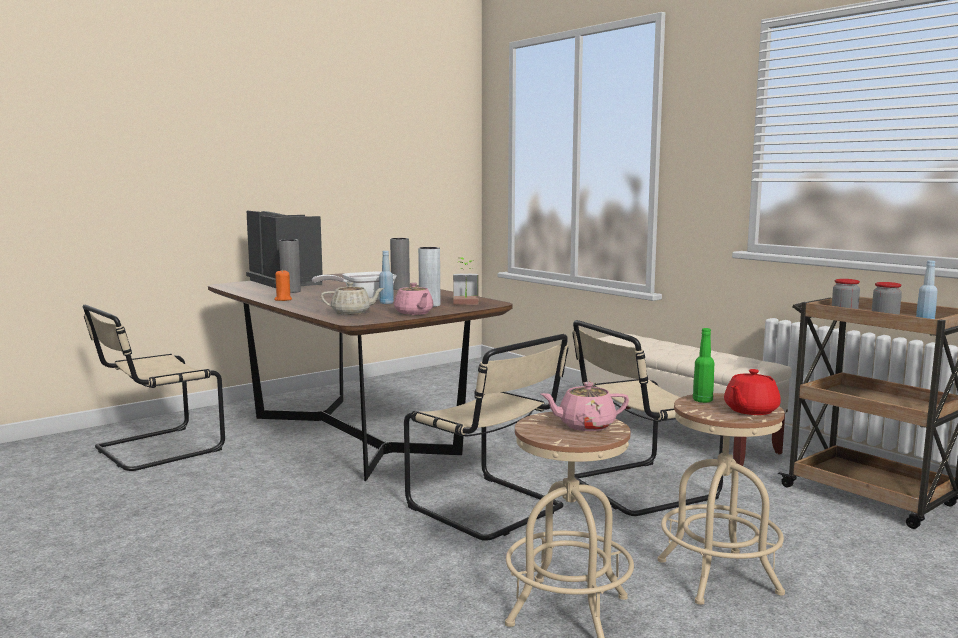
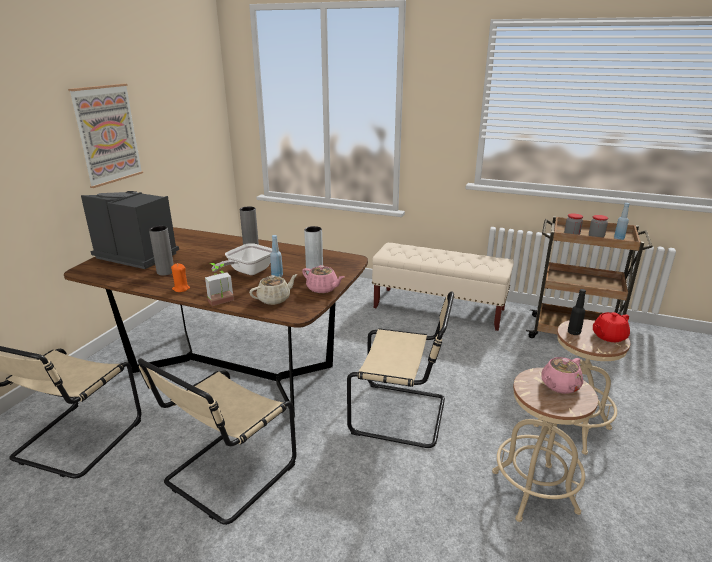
camera: 30 degrees left, 15 degrees up
(307, 165) = (107, 134): none -> picture
(466, 304) = (337, 265): potted plant -> potted plant (222, 303)
(637, 489) = (464, 365): beige chair -> beige chair (227, 475)
(702, 400) = (574, 332): green bottle -> black bottle
(750, 410) = (608, 336): red teapot -> red teapot turned 45 degrees clockwise

